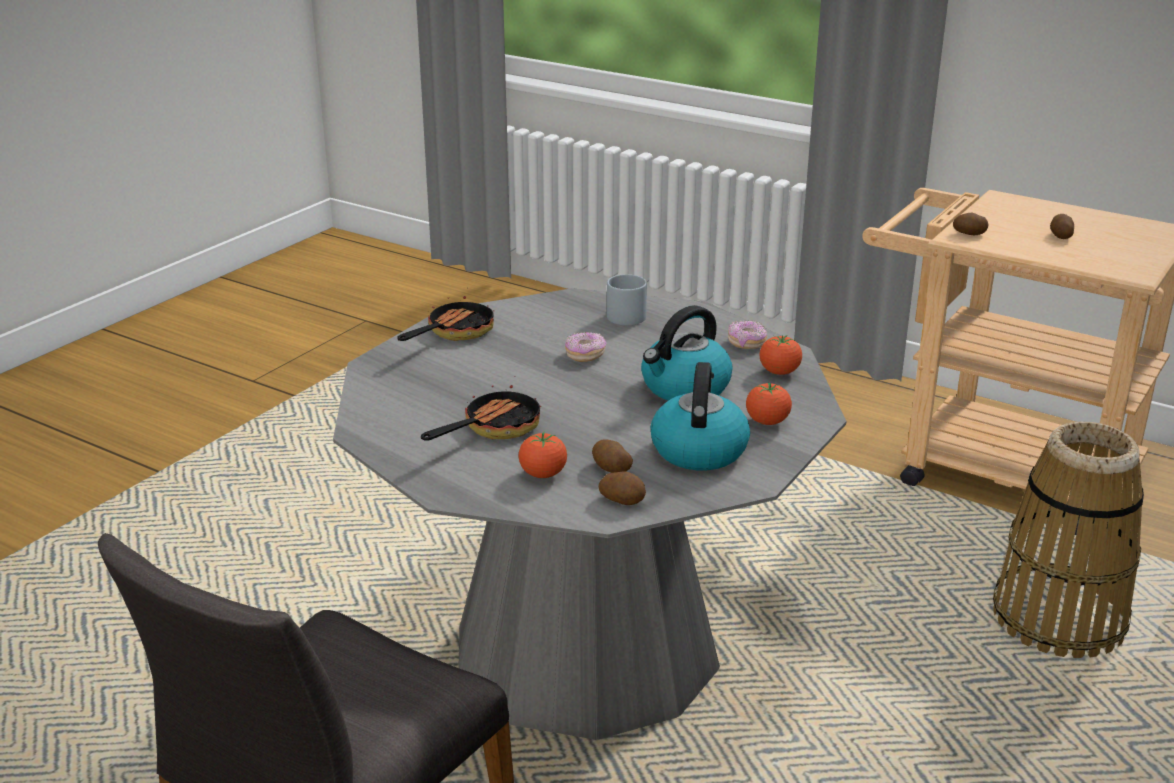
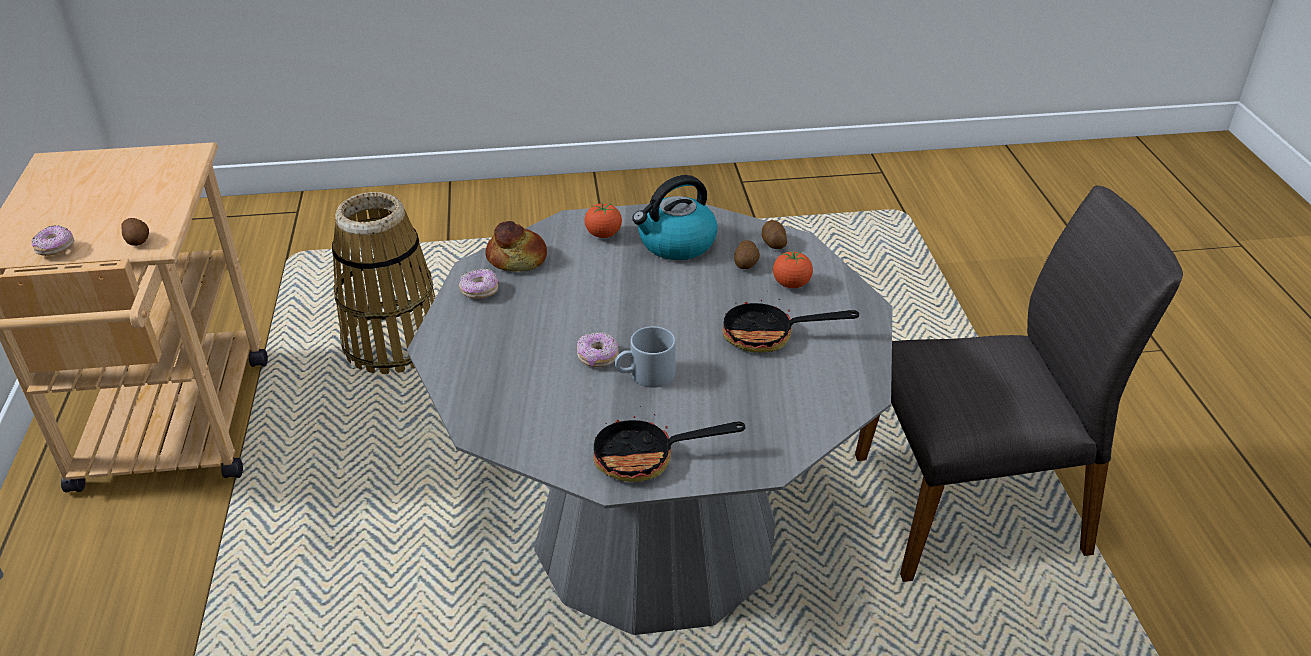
camera: 130 degrees left, 10 degrees up
(628, 314) = (485, 377): grey mug -> grey mug (645, 375)
(684, 388) = (595, 286): kettle -> none
(779, 372) = (517, 258): tomato -> bread
(984, 210) = (56, 249): none -> donut
(1060, 236) = (109, 199): potato -> none

